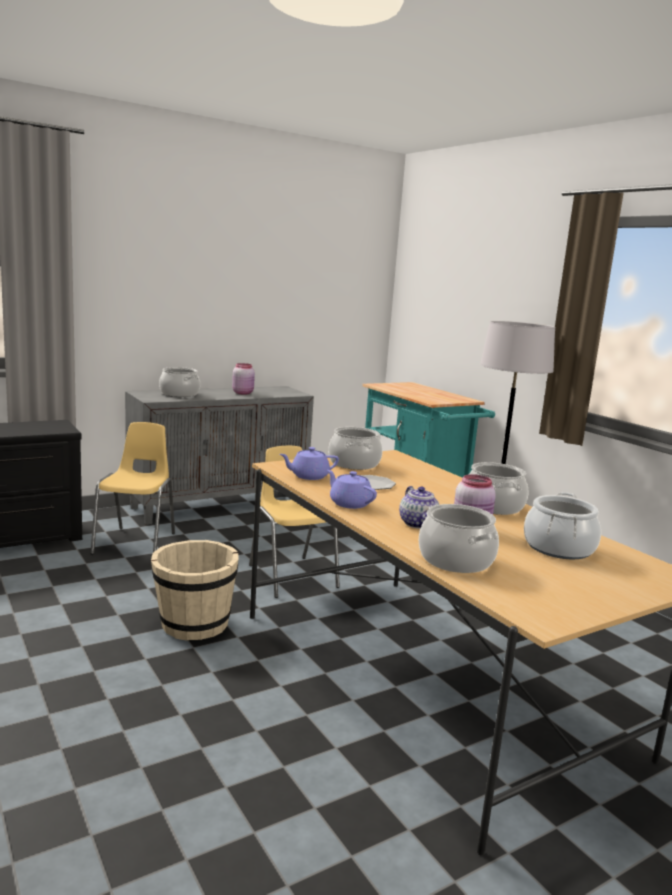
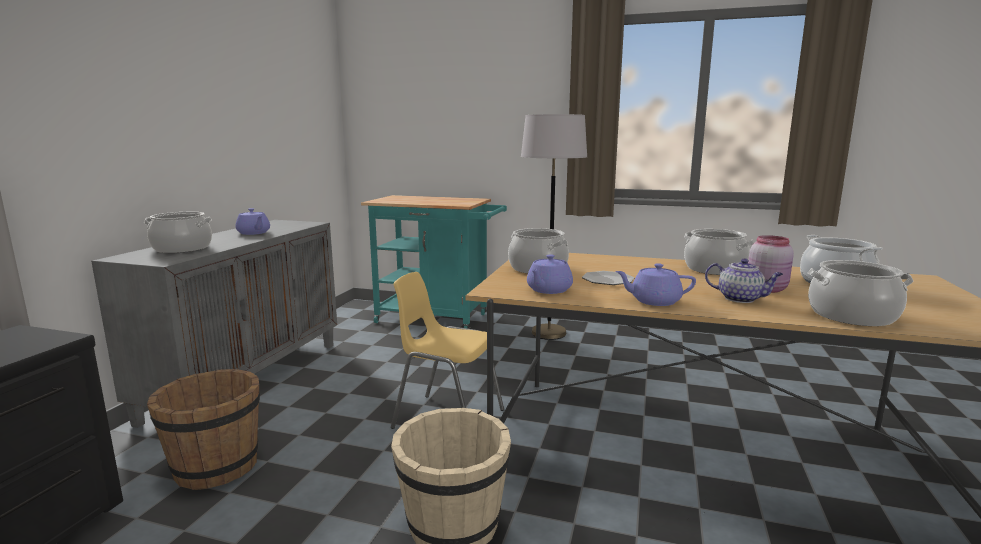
camera: 40 degrees left, 0 degrees up
(136, 543) = (216, 467): yellow chair -> brown bucket
(243, 393) = (254, 233): pink jar -> purple teapot

